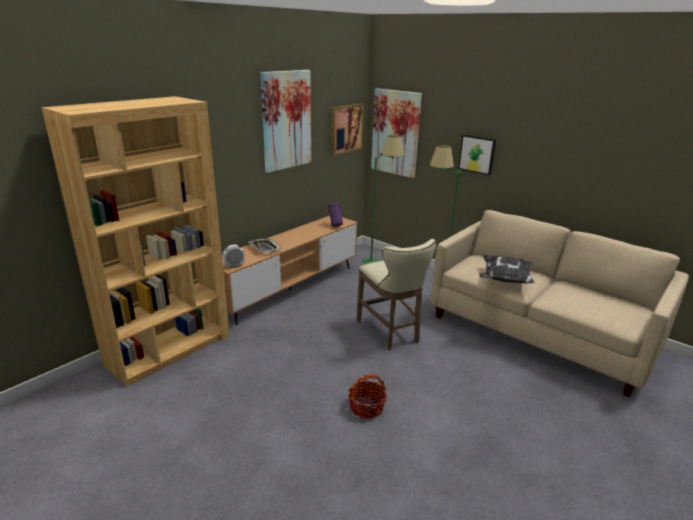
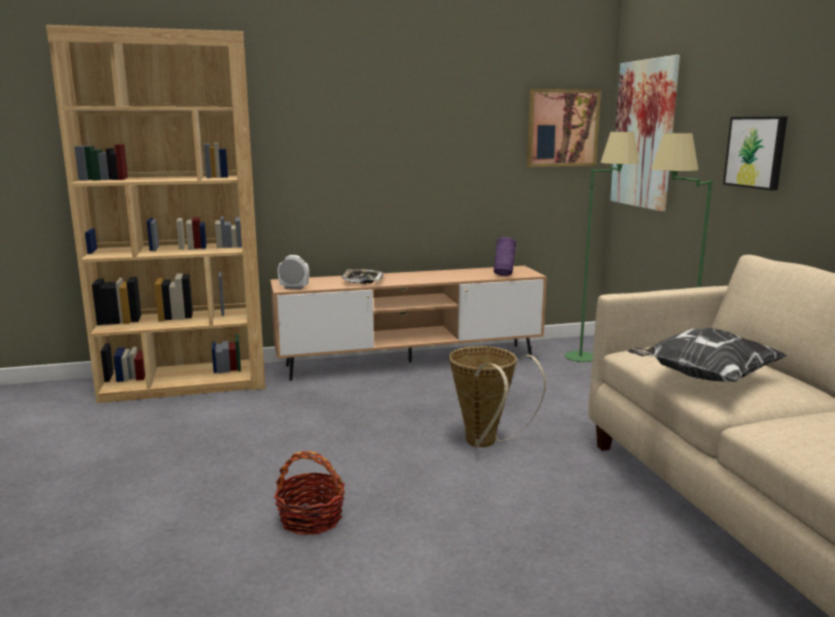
camera: 35 degrees right, 10 degrees down
(286, 120) = (436, 99): picture -> none
(390, 333) = (485, 444): beige stool -> basket

